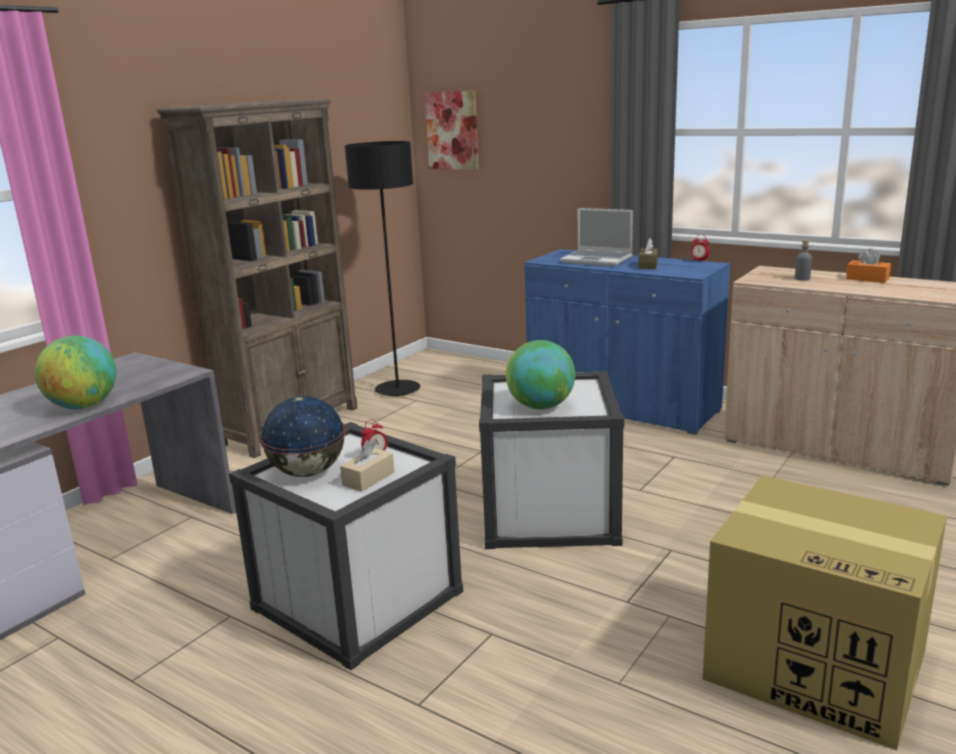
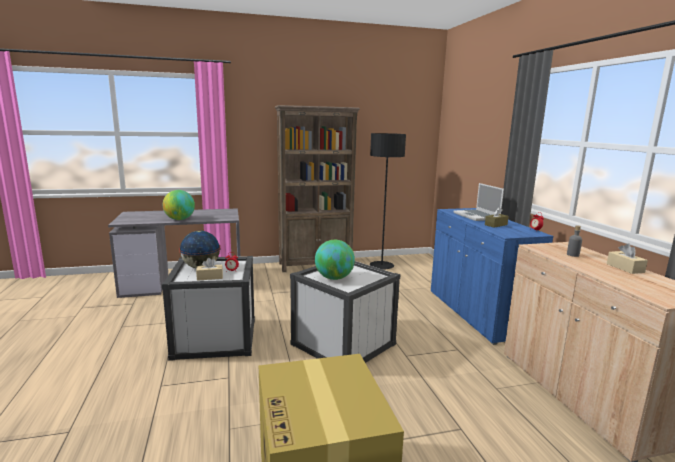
camera: 40 degrees right, 5 degrees down
(452, 130) = (452, 133): picture -> none
(867, 279) = (625, 268): orange tissue box -> beige tissue box

